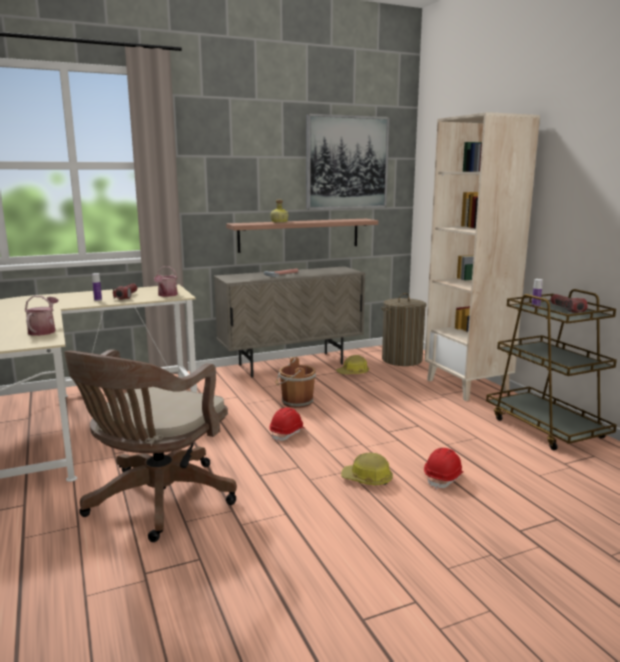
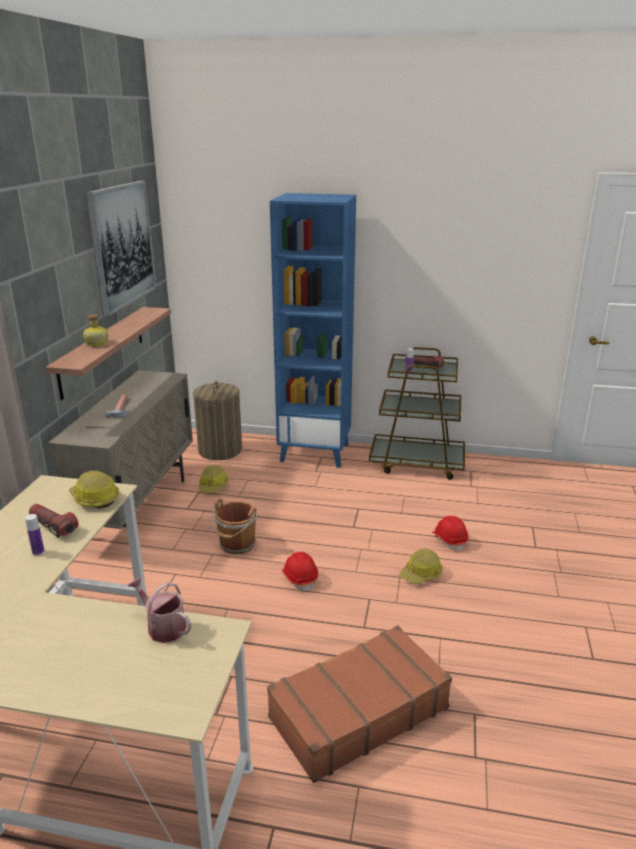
camera: 55 degrees left, 10 degrees up
(156, 502) = (357, 712): brown office chair -> brown suitcase
(166, 295) = (94, 498): watering can -> hard hat
(467, 386) = (315, 453): beige bookcase -> blue bookcase

